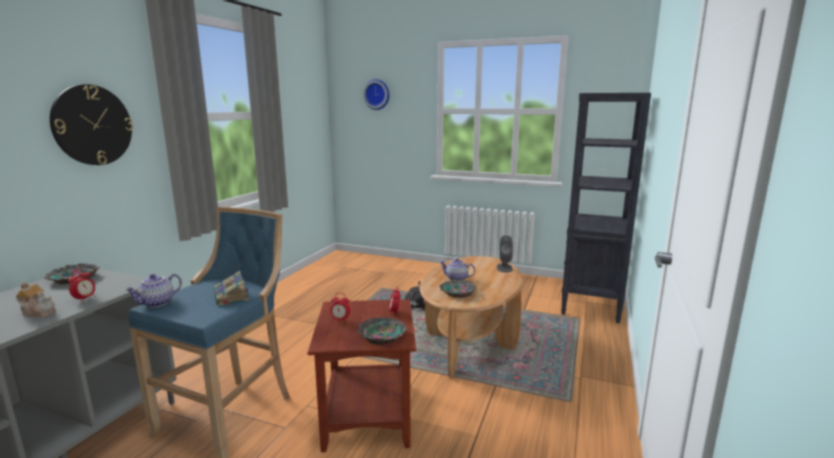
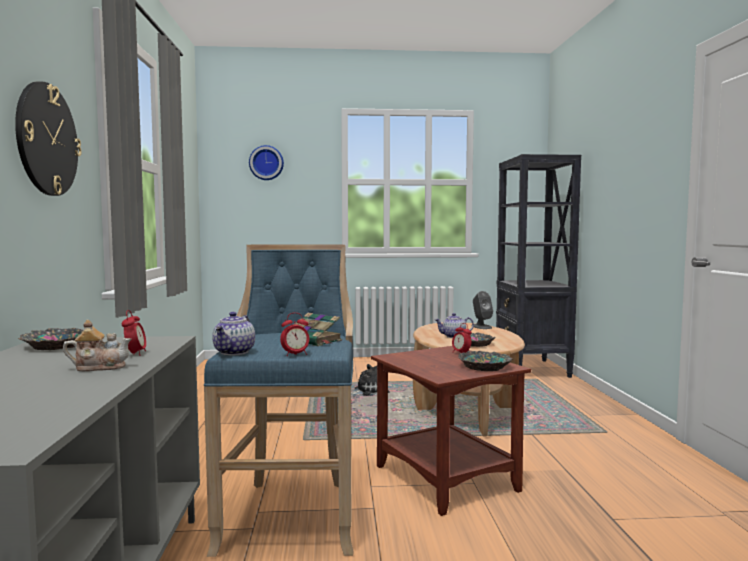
camera: 25 degrees left, 10 degrees down
(340, 320) = (420, 363): alarm clock -> alarm clock (295, 354)

